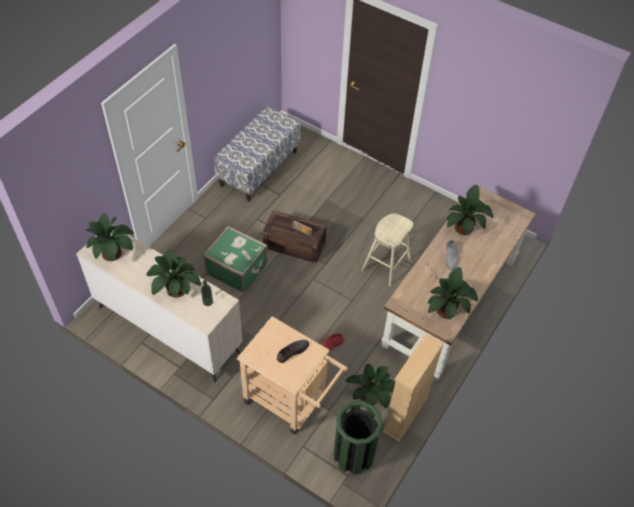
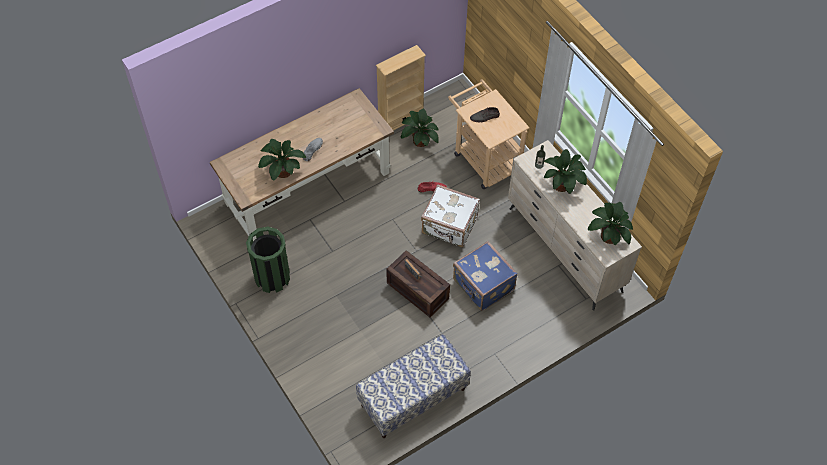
camera: 155 degrees left, 5 degrees up
(237, 268) = (483, 285): green suitcase -> blue suitcase
(293, 312) = (449, 226): none -> white suitcase
(354, 454) = (453, 108): green trash can -> green trash can (272, 277)
(386, 265) = (342, 240): beige stool -> none
(447, 309) = (345, 111): potted plant -> none

